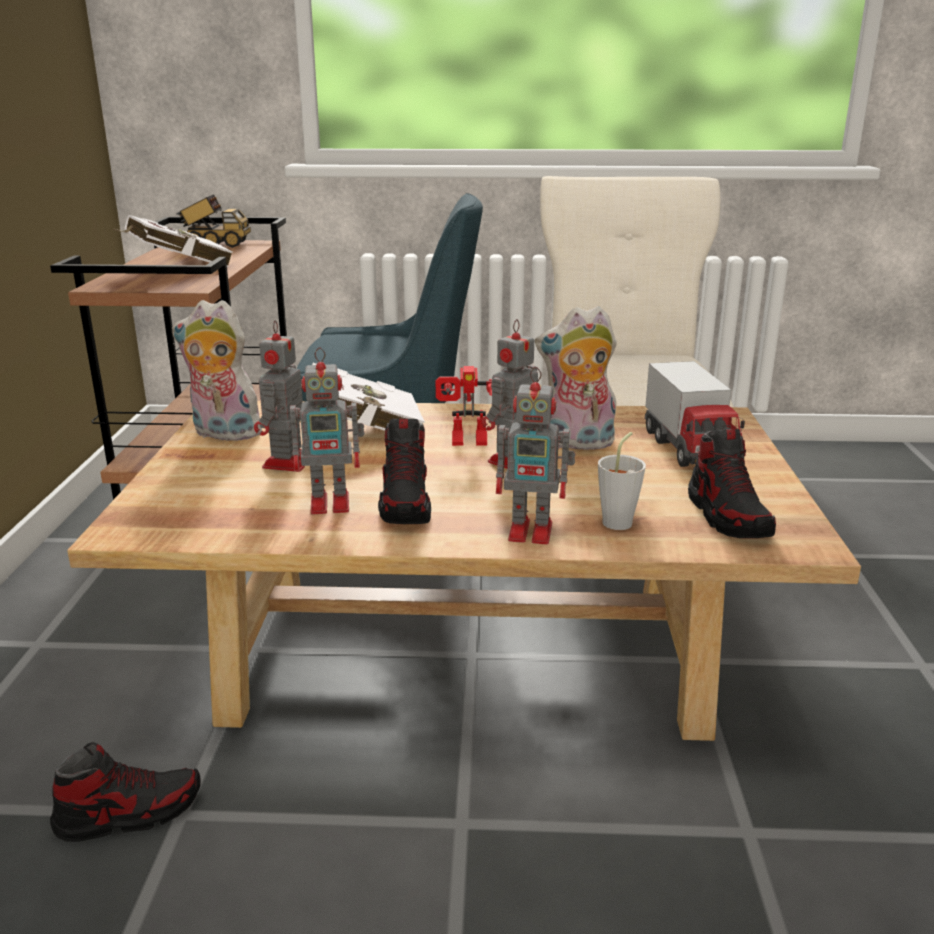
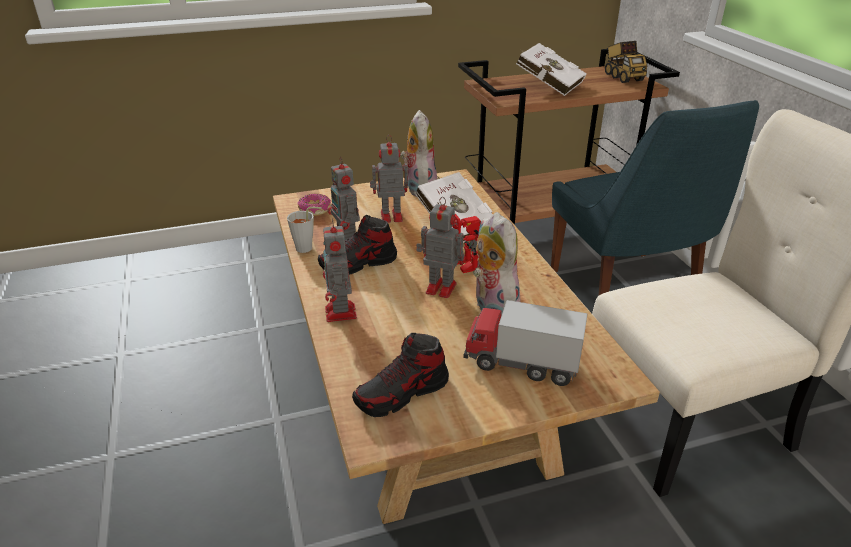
camera: 70 degrees right, 10 degrees up
(129, 813) = (257, 314): shoe -> none
(188, 516) = (314, 210): none -> donut
(620, 520) = (372, 345): grey cup -> grey cup (307, 249)
(688, 449) = (521, 363): toy truck -> toy truck turned 45 degrees clockwise

